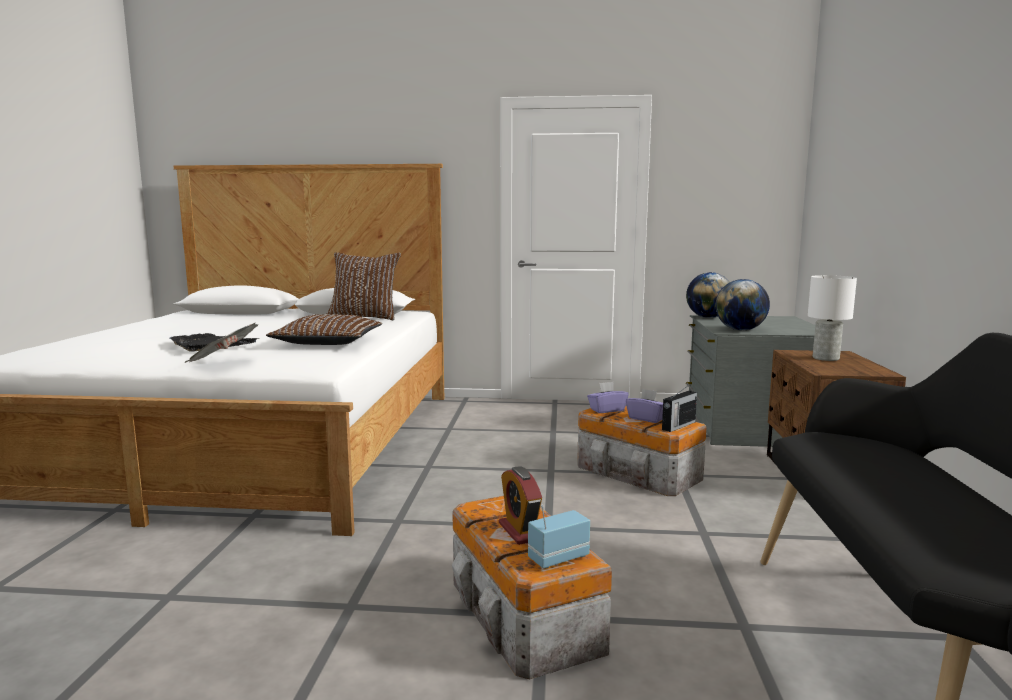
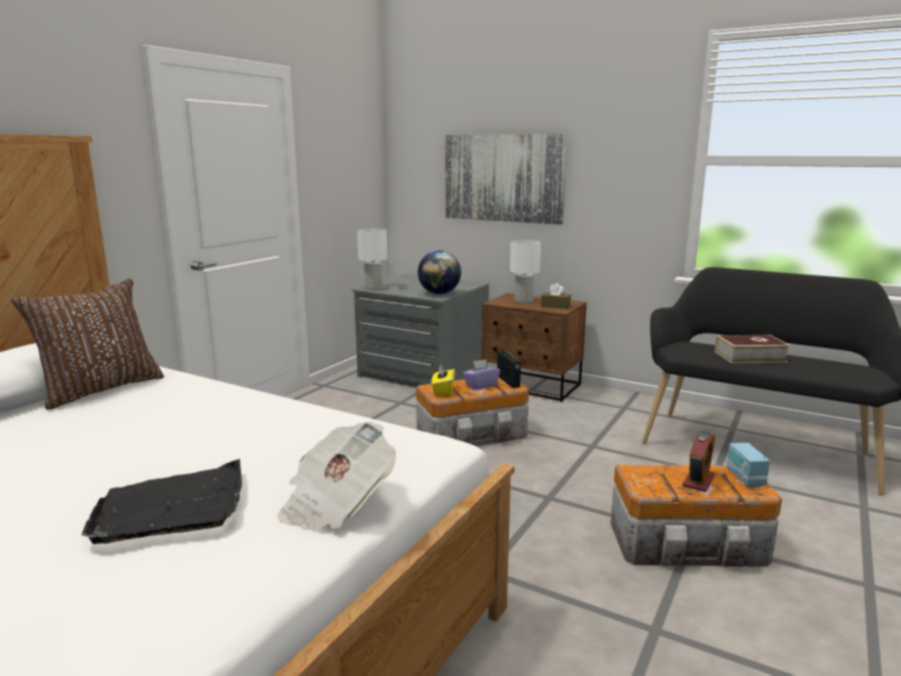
camera: 65 degrees left, 5 degrees up
(328, 342) = (272, 427): brown pillow -> none
(520, 531) = (698, 481): alarm clock -> alarm clock turned 60 degrees counterclockwise
(607, 410) = (443, 391): purple tissue box -> yellow tissue box
(708, 317) = (374, 288): globe -> white table lamp
(841, 368) = (555, 306): none -> brown tissue box
(869, 196) = (503, 178): none -> picture
(878, 476) = (750, 357): none -> book

